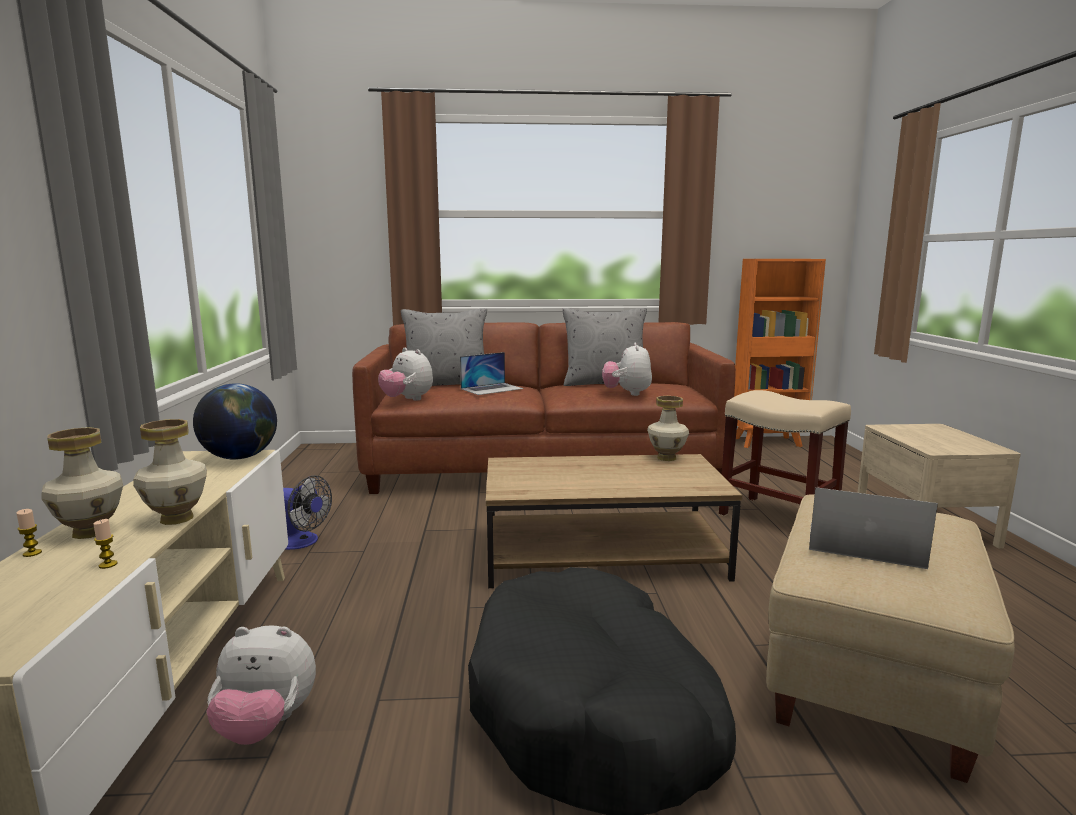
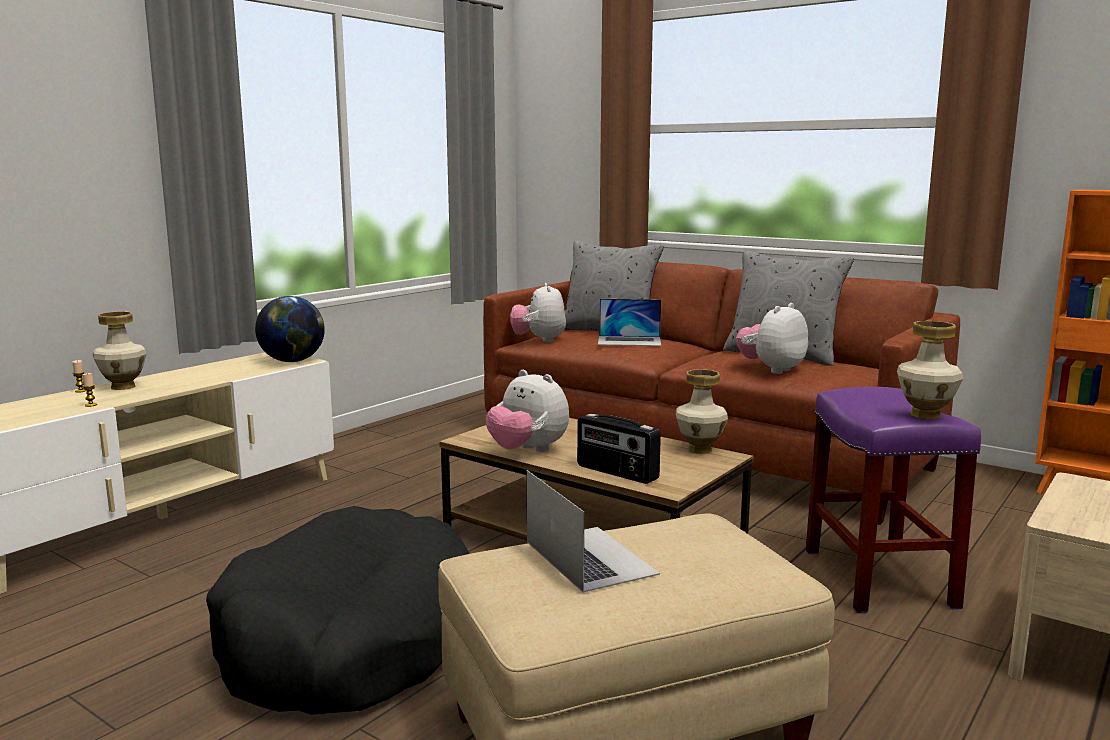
camera: 40 degrees right, 0 degrees up
(176, 518) = (171, 390): vase -> vase (924, 414)
(265, 725) = (174, 560): plush toy -> plush toy (528, 451)
(302, 542) = (380, 458): fan -> none
(664, 487) = (616, 473): none -> radio
(779, 518) = (880, 578): beige stool -> purple stool

